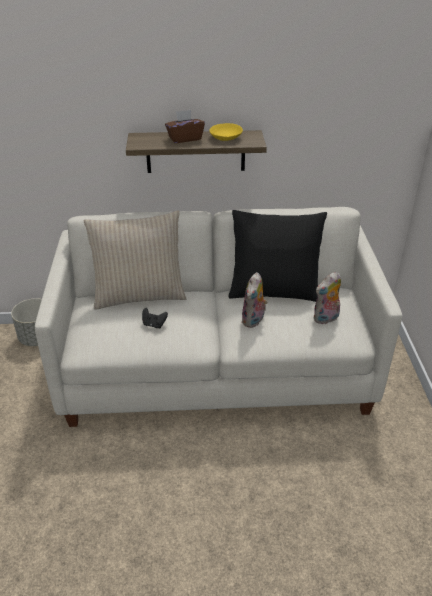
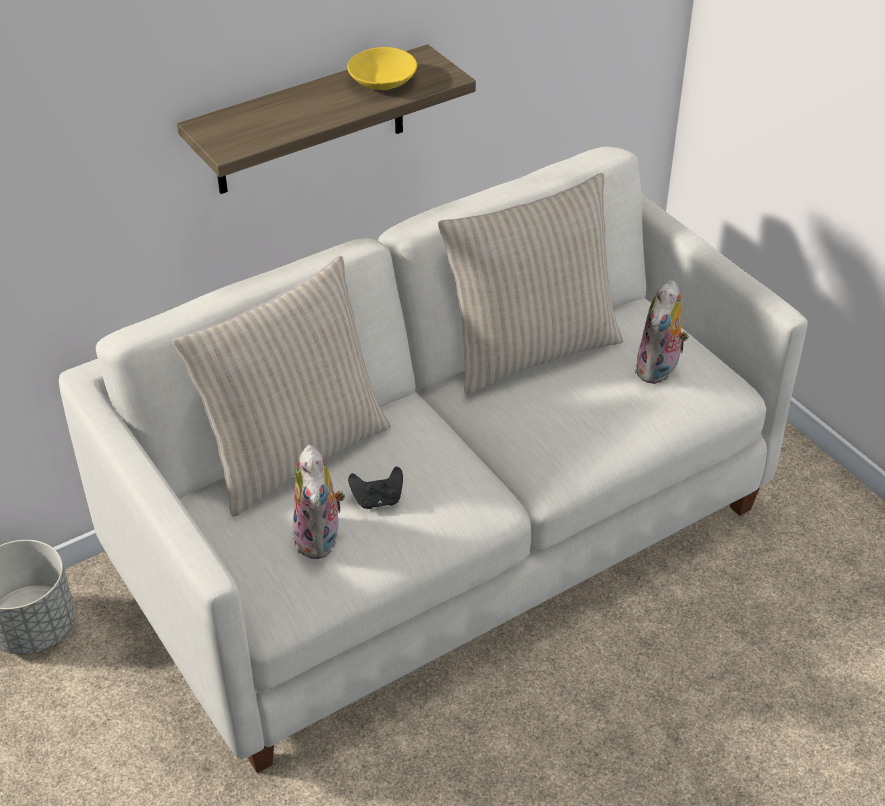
camera: 30 degrees left, 5 degrees up
(185, 138) = (307, 105): brown tissue box -> none
(254, 320) = (545, 421): plush toy -> plush toy (321, 539)
(274, 291) = (530, 350): black pillow -> beige pillow

